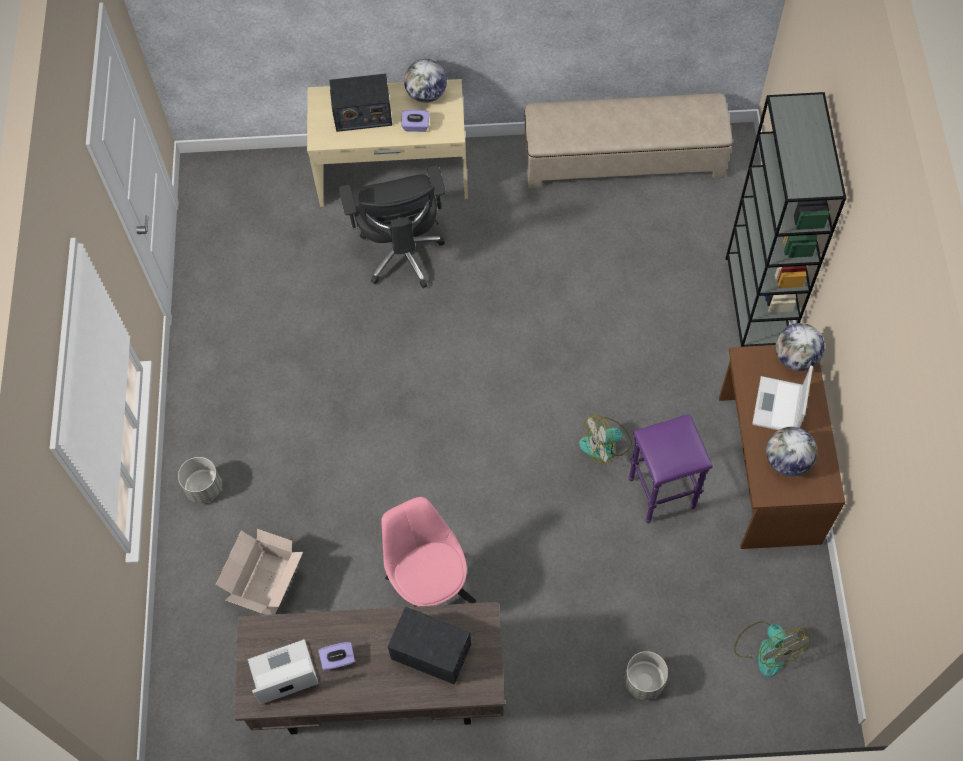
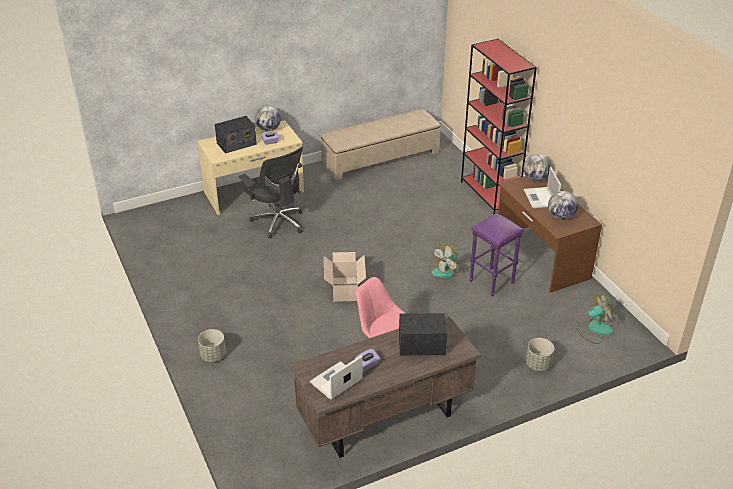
camera: 25 degrees left, 25 degrees down
(266, 586) = (280, 390): cardboard box -> cardboard box (344, 290)
(757, 303) = (489, 195): grey bookcase -> red bookcase
(766, 648) = (594, 329): fan -> fan turned 60 degrees counterclockwise

